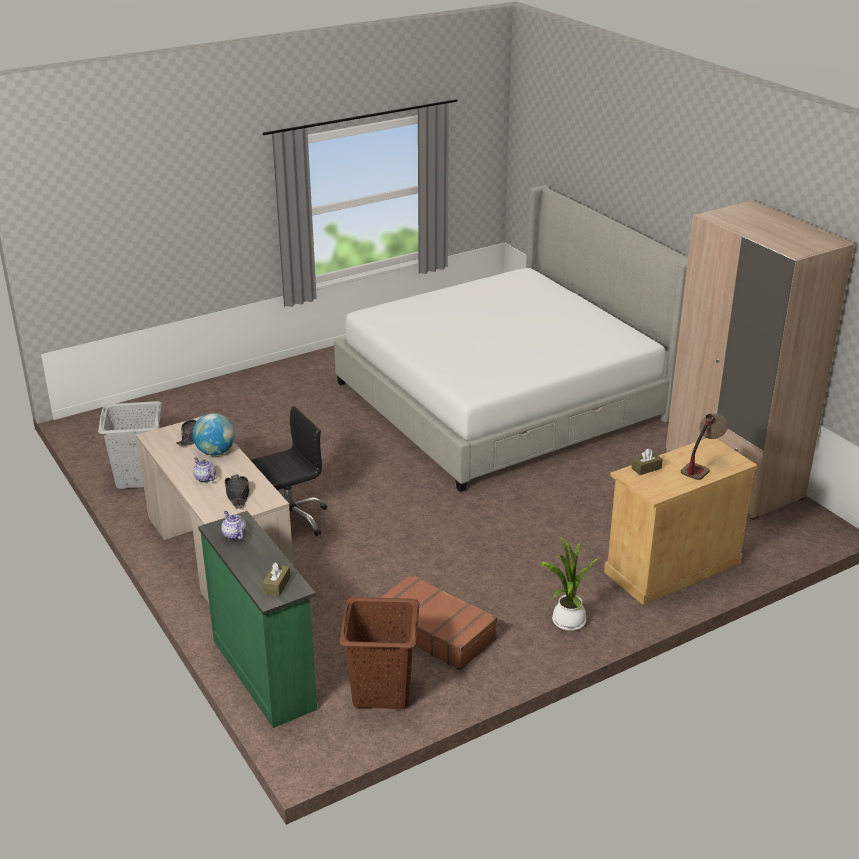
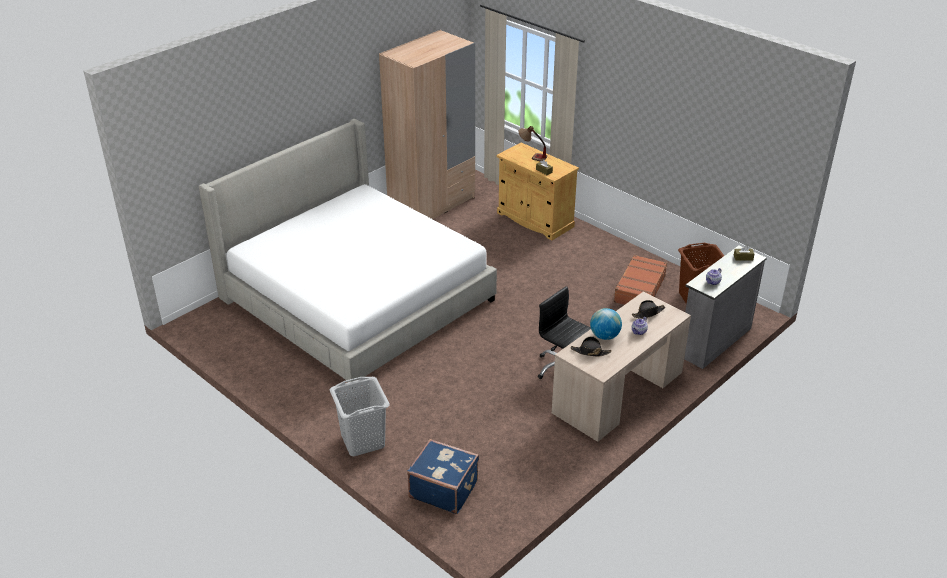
camera: 105 degrees left, 5 degrees up
(139, 476) = (546, 467): grey laundry basket -> grey laundry basket (362, 441)
(160, 415) = (443, 489): none -> blue suitcase
(265, 672) = (713, 341): green dresser -> grey dresser
(567, 623) = (604, 248): potted plant -> none

